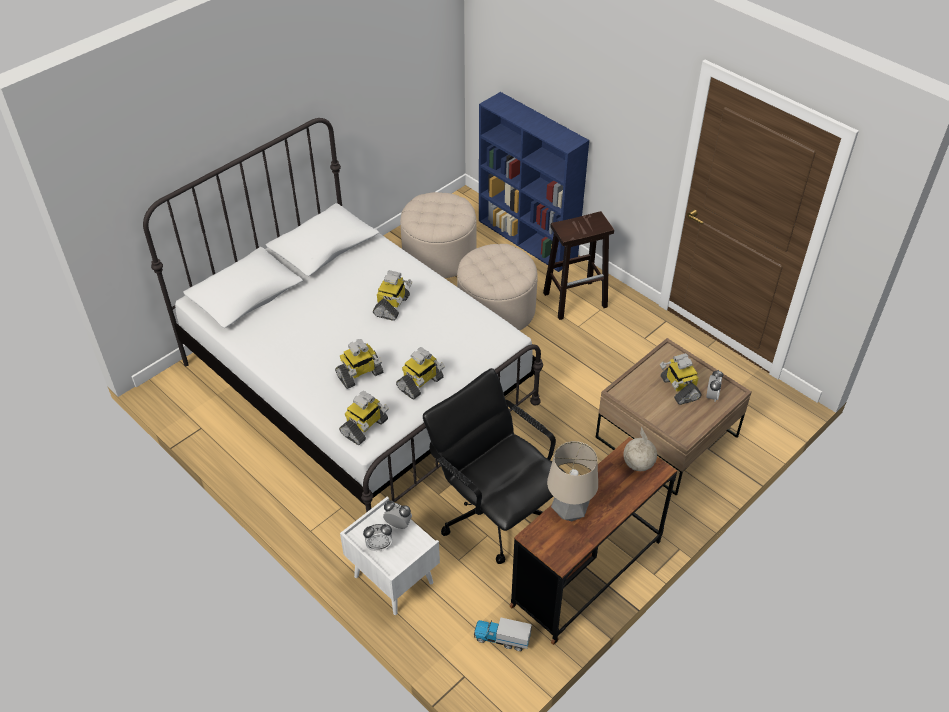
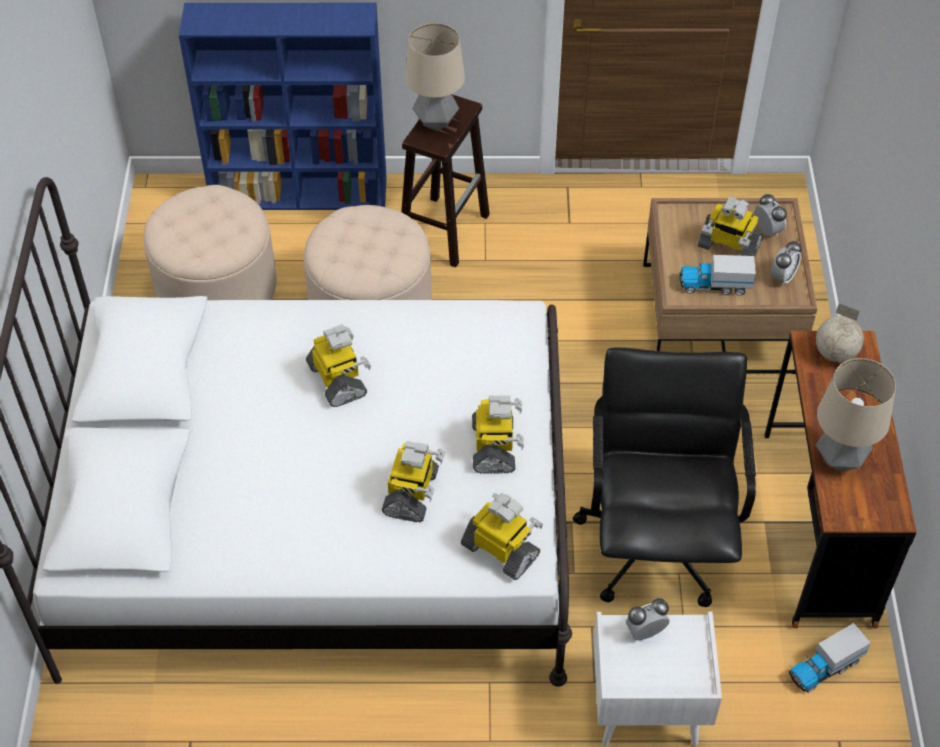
camera: 45 degrees left, 5 degrees up
(364, 427) = (501, 550): toy robot -> toy robot turned 45 degrees counterclockwise
(379, 546) = (657, 673): alarm clock -> alarm clock (782, 277)
(494, 513) = (656, 543): black office chair -> black office chair turned 90 degrees clockwise
(579, 224) = (435, 122): none -> table lamp
(645, 401) = (714, 285): none -> toy truck

